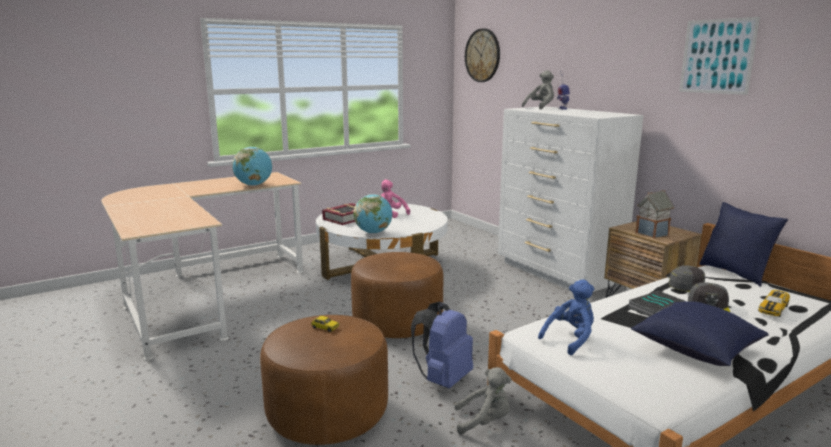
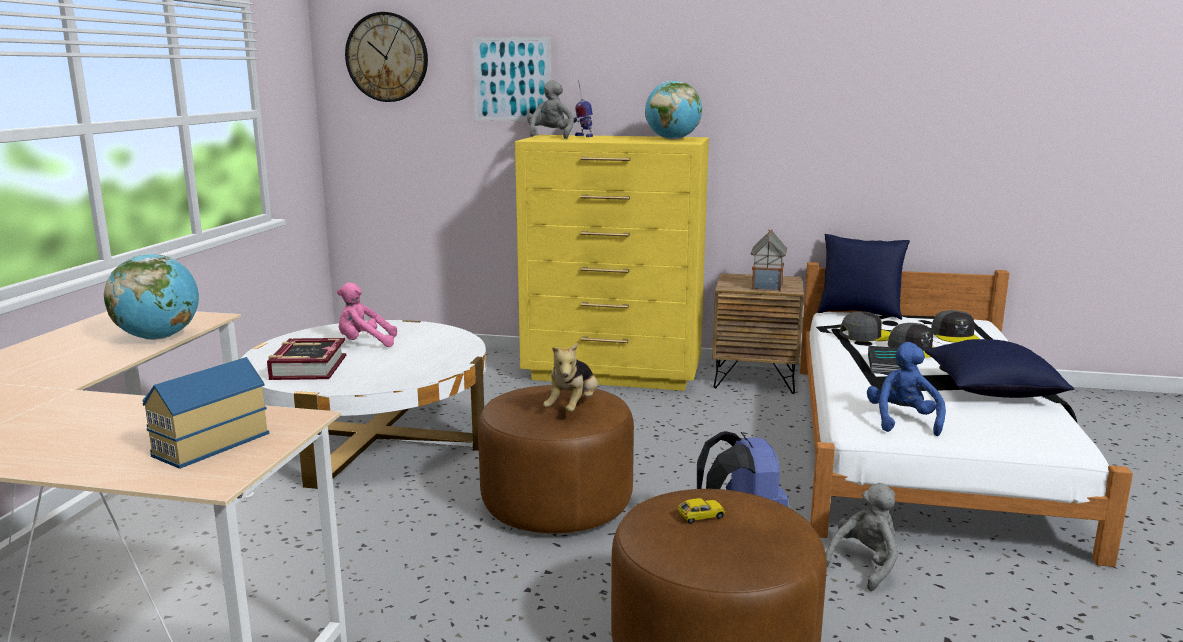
camera: 45 degrees left, 0 degrees up
(165, 221) = (207, 443): none -> toy house
(373, 232) = (410, 376): globe -> globe (672, 139)
(398, 266) = (573, 408): none -> plush toy
(557, 273) = (613, 374): white dresser -> yellow dresser
(717, 56) = (799, 60): picture -> picture (512, 79)
(773, 308) = (955, 335): toy car -> grey cap

